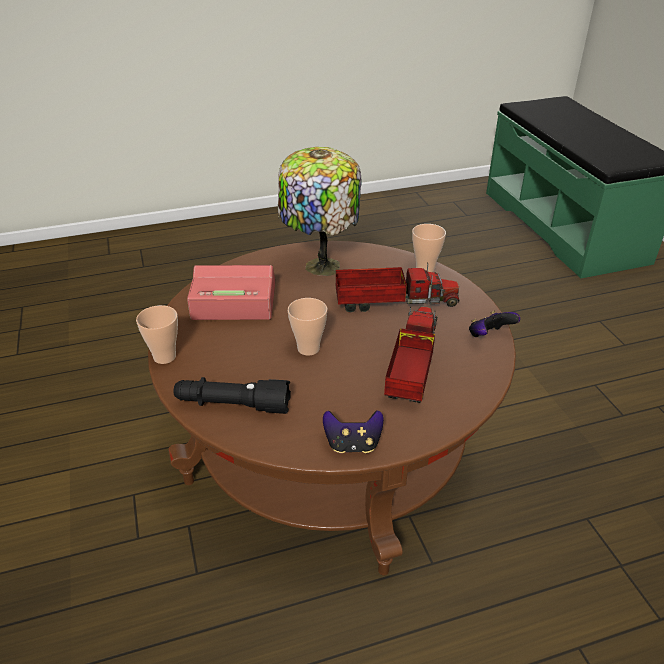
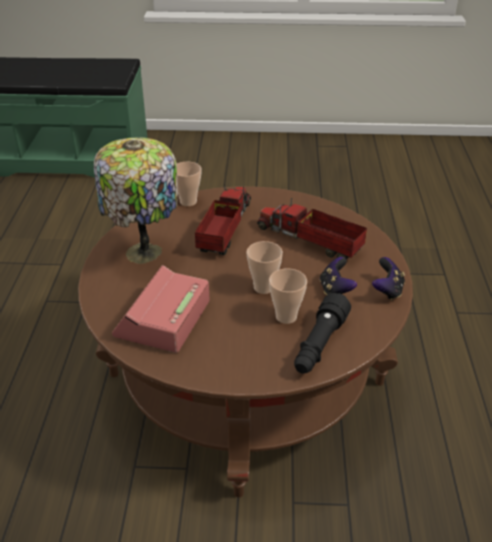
camera: 70 degrees left, 0 degrees up
(164, 357) = (228, 380): cup -> cup (286, 316)
(489, 336) = (295, 200): game controller -> game controller (335, 290)

